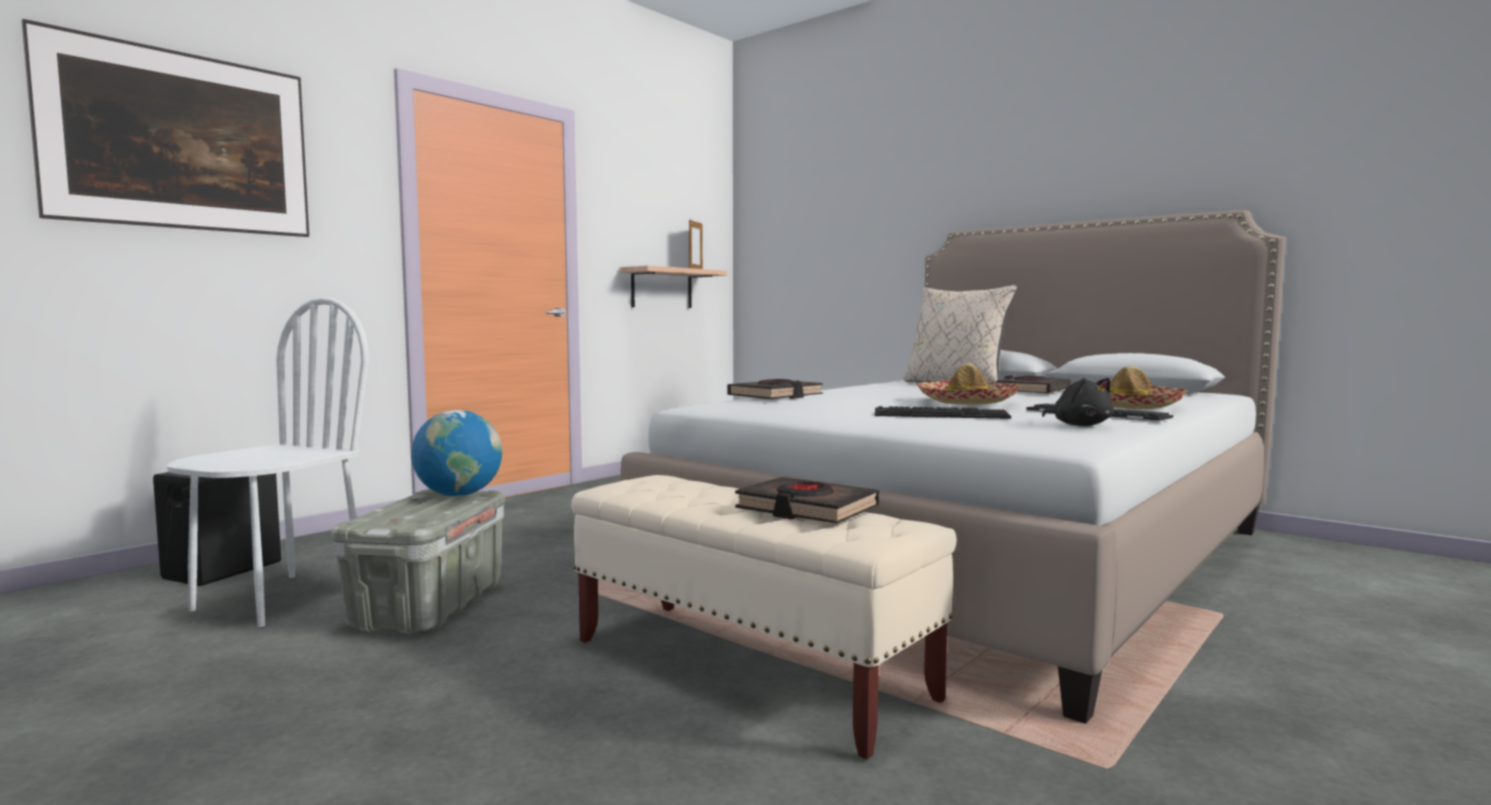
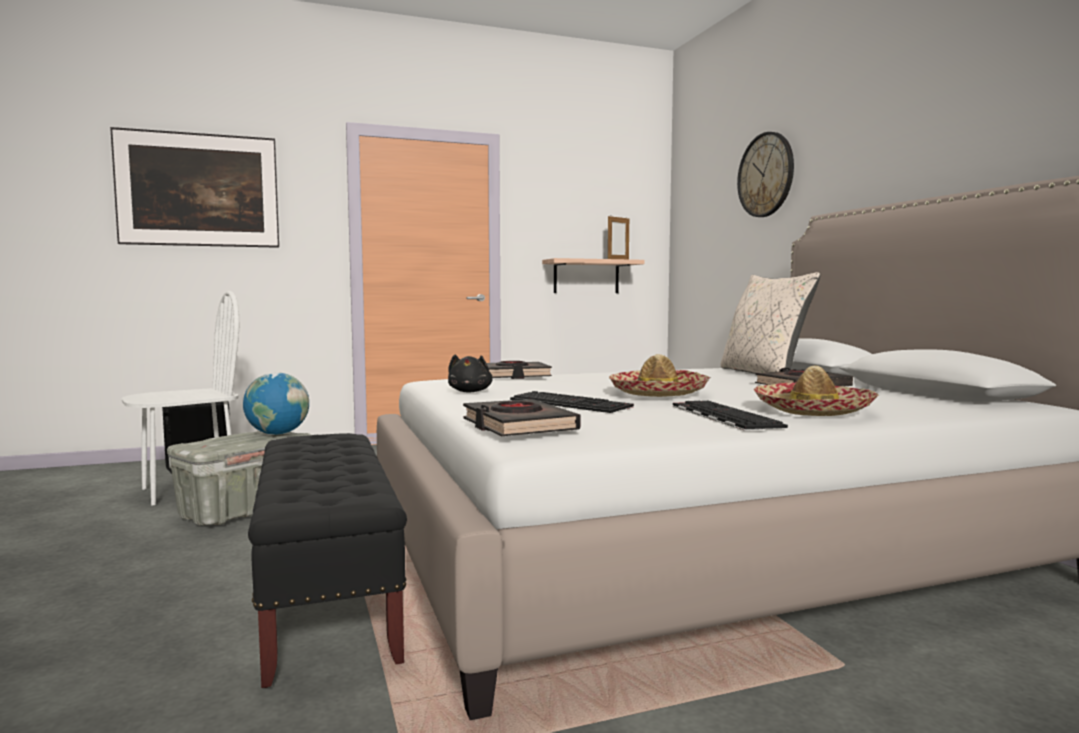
camera: 30 degrees right, 0 degrees up
(748, 670) = (327, 599): beige bench -> black bench
(806, 509) = (337, 474): black book -> black book (518, 426)
(876, 188) = (766, 175): none -> wall clock
(1079, 425) = (641, 426): black plush toy -> black plush toy (470, 392)

